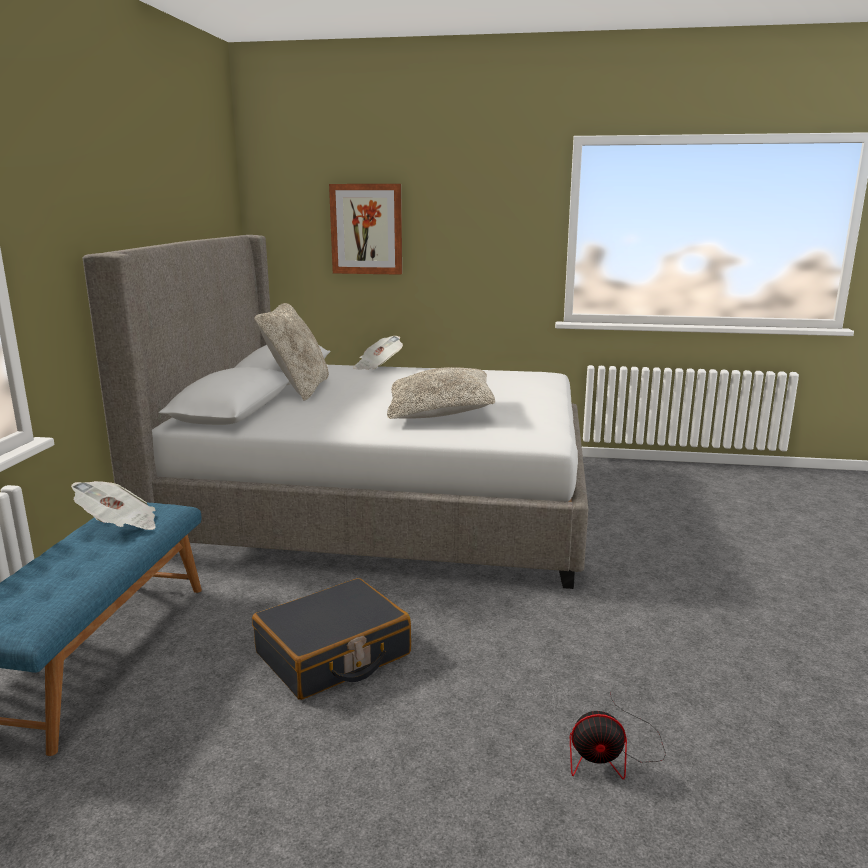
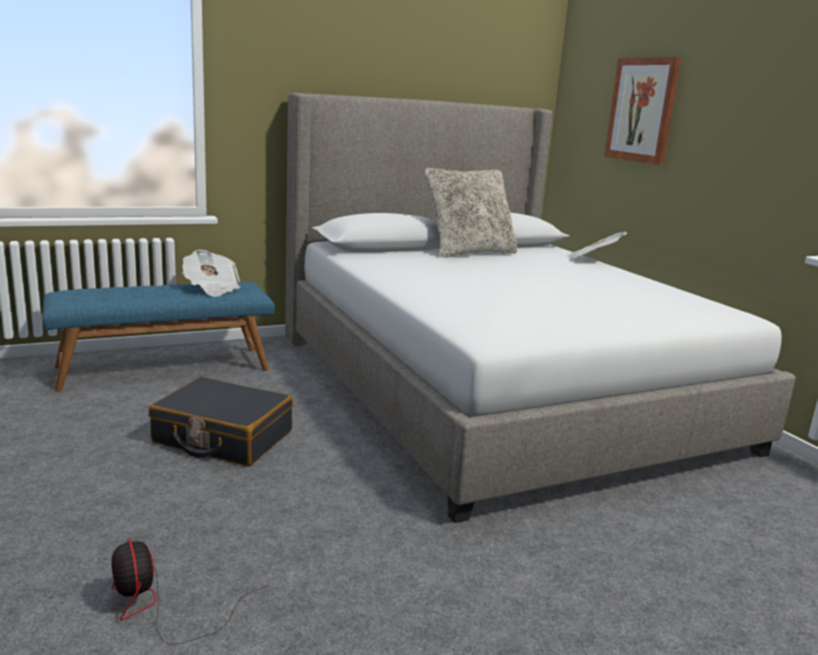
camera: 55 degrees right, 0 degrees up
(439, 412) = (493, 293): beige pillow -> none

